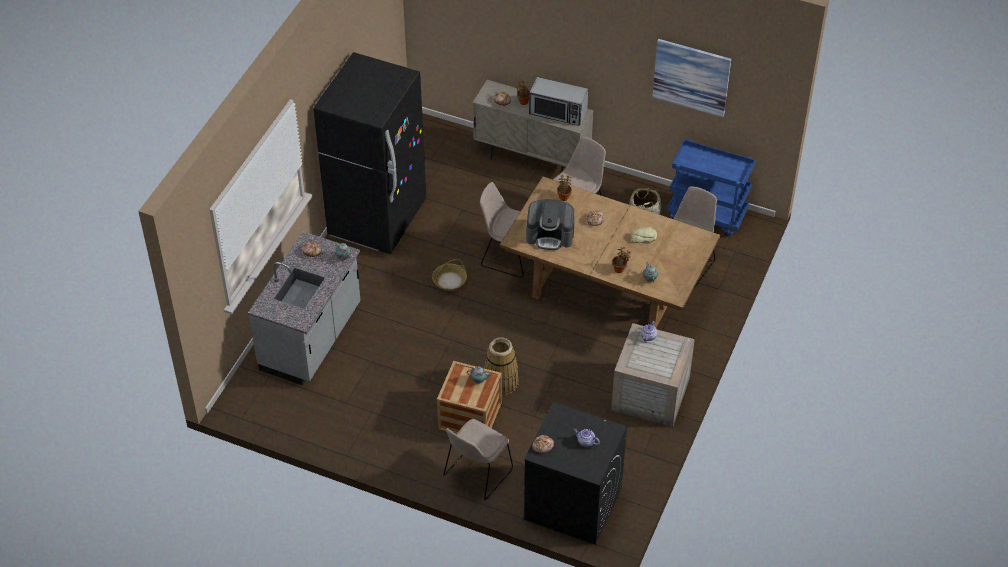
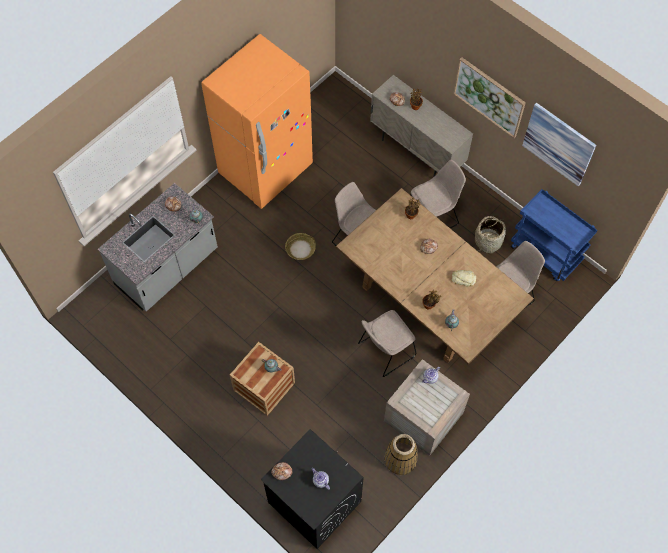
camera: 20 degrees right, 15 degrees up
(377, 219) = (266, 170): black fridge -> orange fridge
(477, 474) = (247, 444): beige chair -> beige chair (385, 351)
(500, 381) = (302, 361): basket -> basket (400, 459)
(550, 235) = (383, 250): coffee machine -> none
(558, 112) = (441, 126): microwave -> none
(605, 56) = (489, 97): none -> picture

